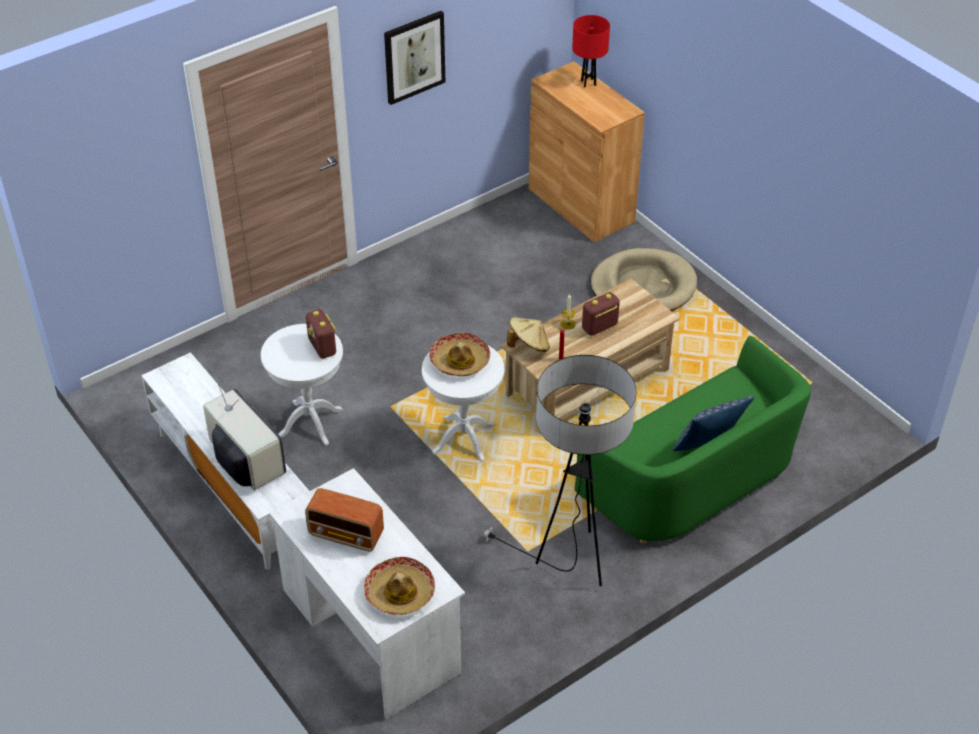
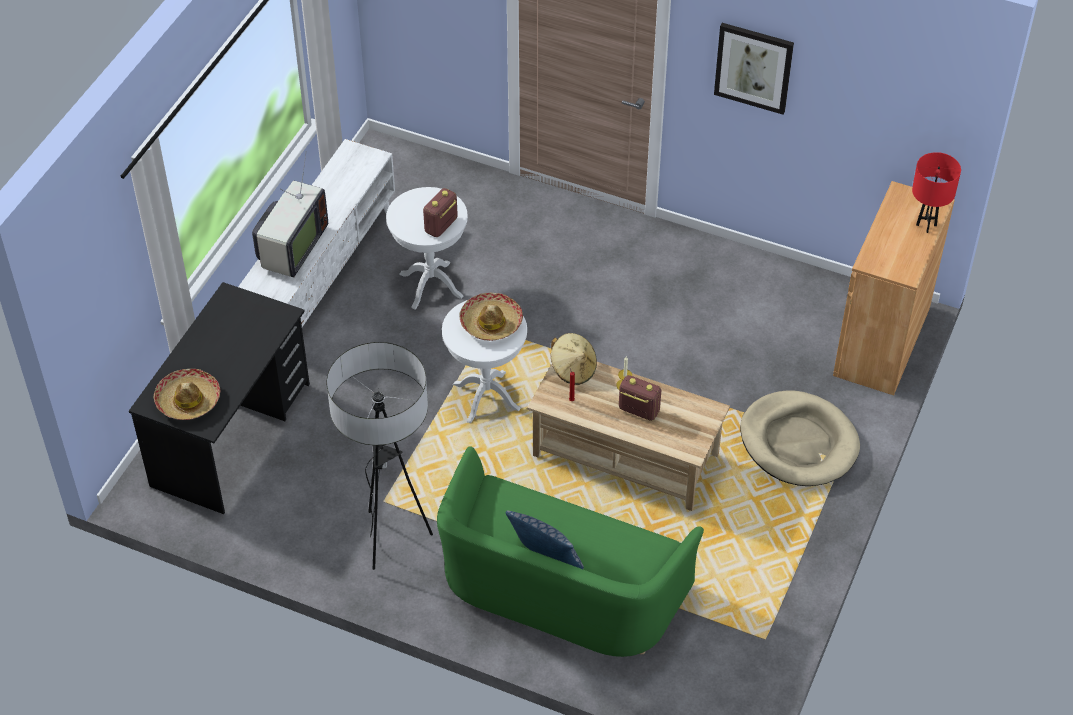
camera: 60 degrees right, 5 degrees up
(347, 535) = (228, 340): radio -> none
(370, 630) = (231, 434): white desk -> black desk

